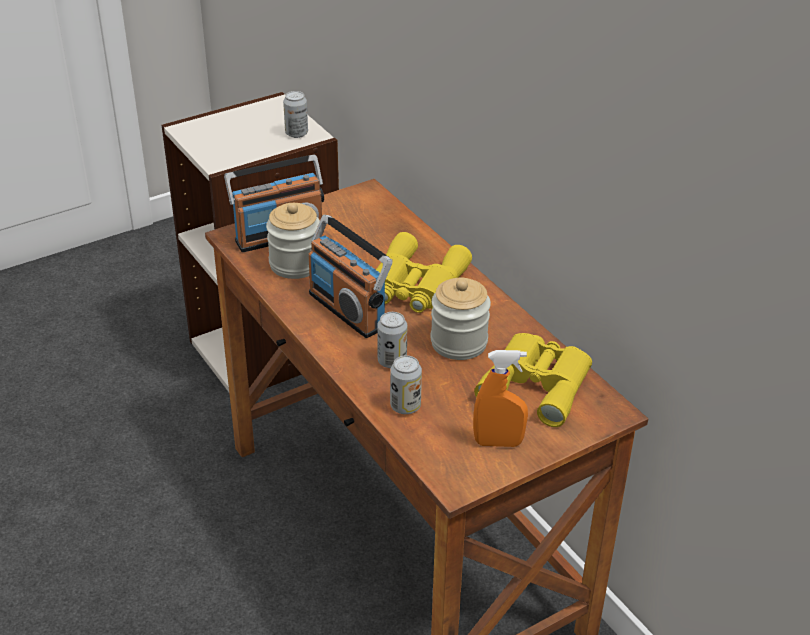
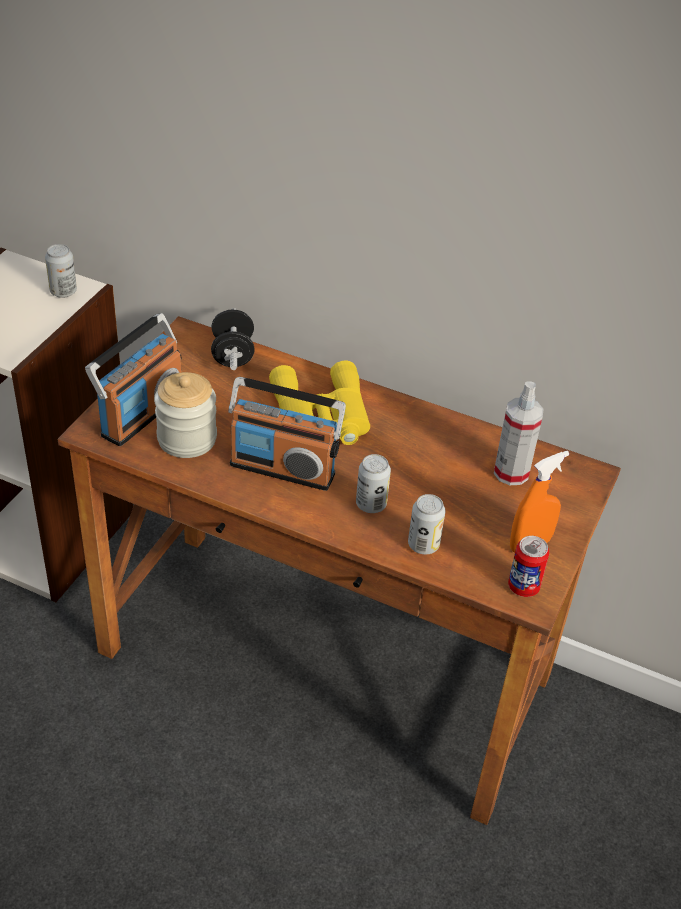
camera: 35 degrees left, 5 degrees up
(389, 218) = (232, 355): none -> black dumbbell
(459, 343) = (412, 461): jar -> none
(459, 471) = (523, 587): none -> can
(538, 383) = (511, 472): yellow binoculars -> spray bottle

